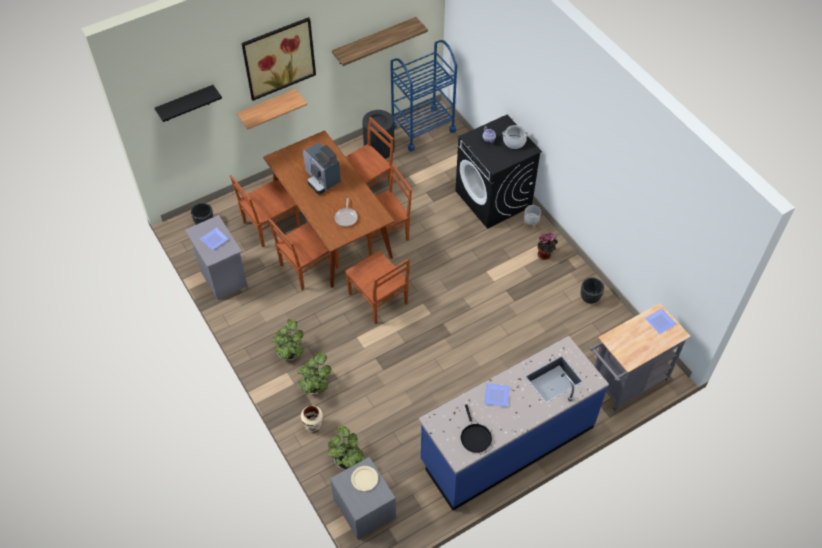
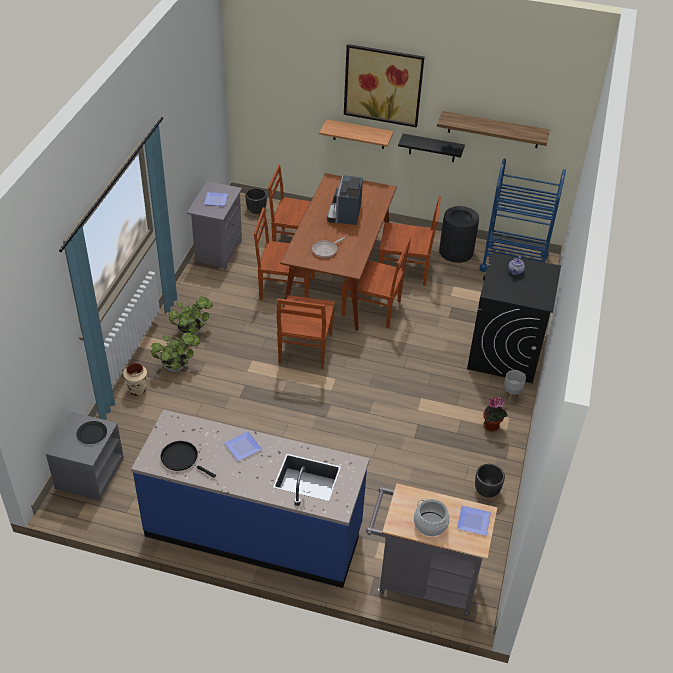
camera: 45 degrees right, 10 degrees down
(186, 104) = (279, 77): black shelf -> black shelf (432, 148)
(347, 460) = (126, 432): potted plant -> none
(364, 478) = (92, 433): beige plate -> black plate
(475, 437) = (182, 459): black frying pan -> black frying pan turned 90 degrees clockwise
(514, 142) = (536, 288): cooking pot -> cooking pot (430, 524)

